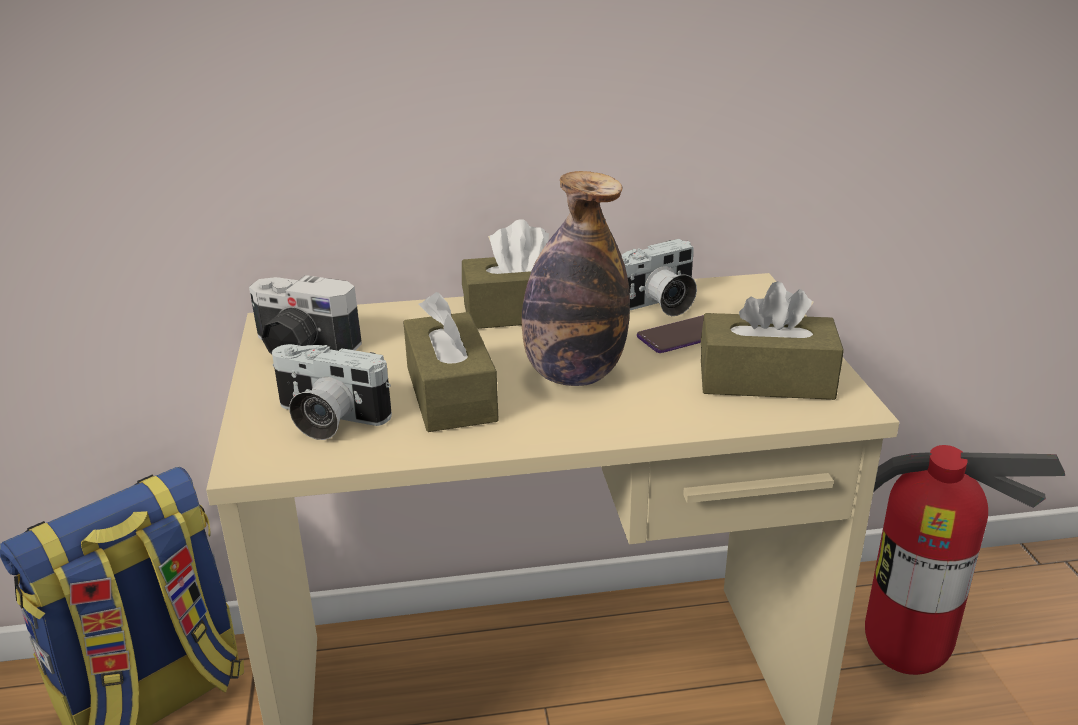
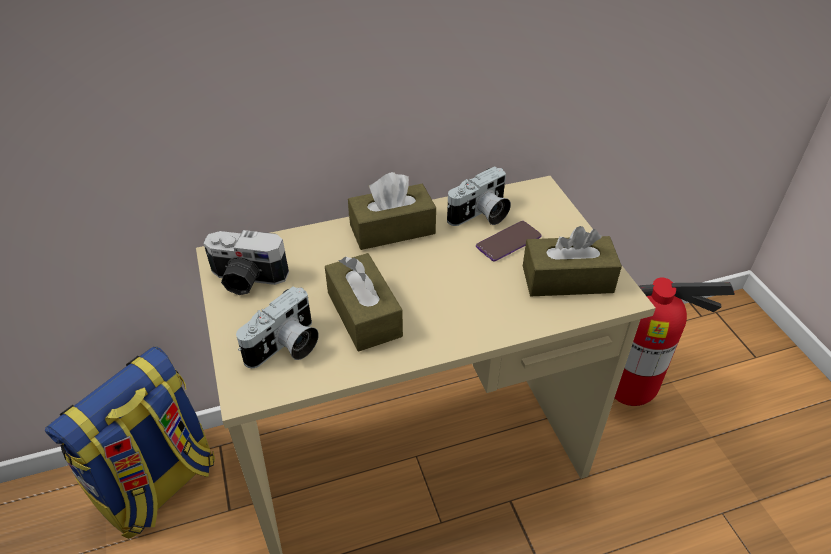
camera: 10 degrees left, 15 degrees up
(327, 419) = (286, 347): camera -> camera turned 60 degrees counterclockwise
(573, 375) = (442, 287): bottle -> none

